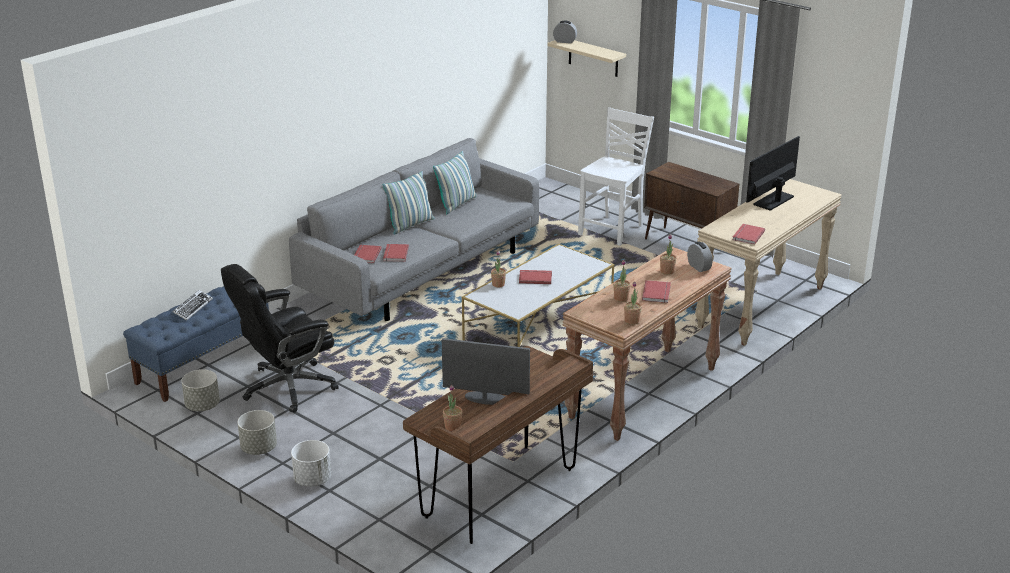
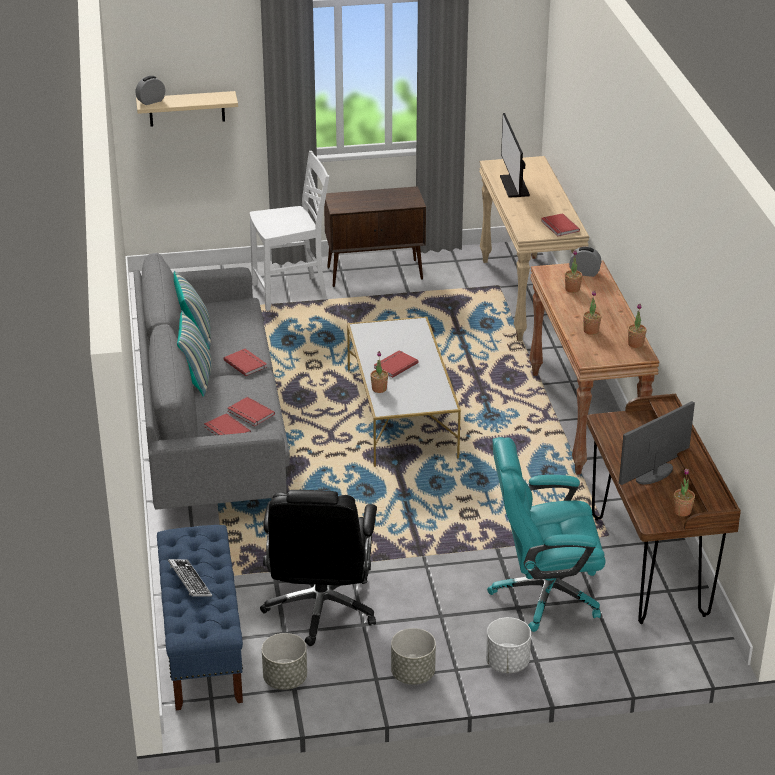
camera: 50 degrees left, 5 degrees up
(408, 463) = (544, 594): none -> turquoise office chair
(613, 230) = (291, 293): white chair -> white chair turned 90 degrees clockwise
(657, 293) = (603, 311): red book -> red book (246, 363)

